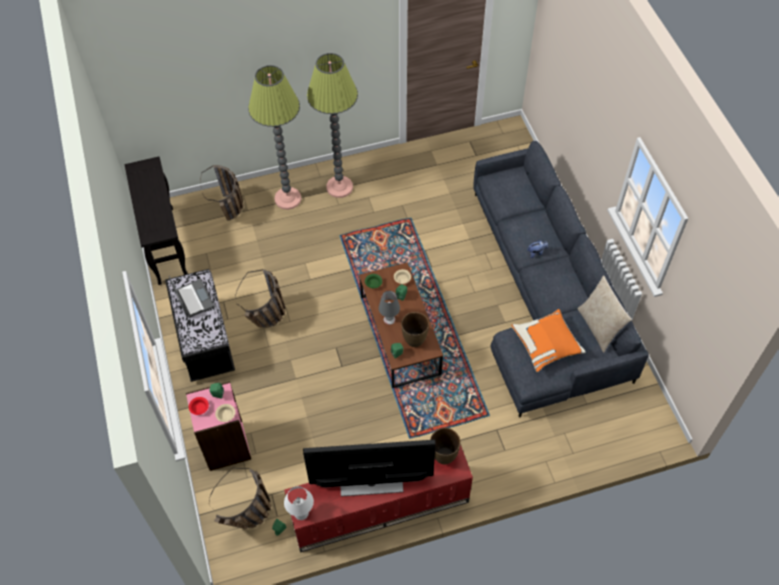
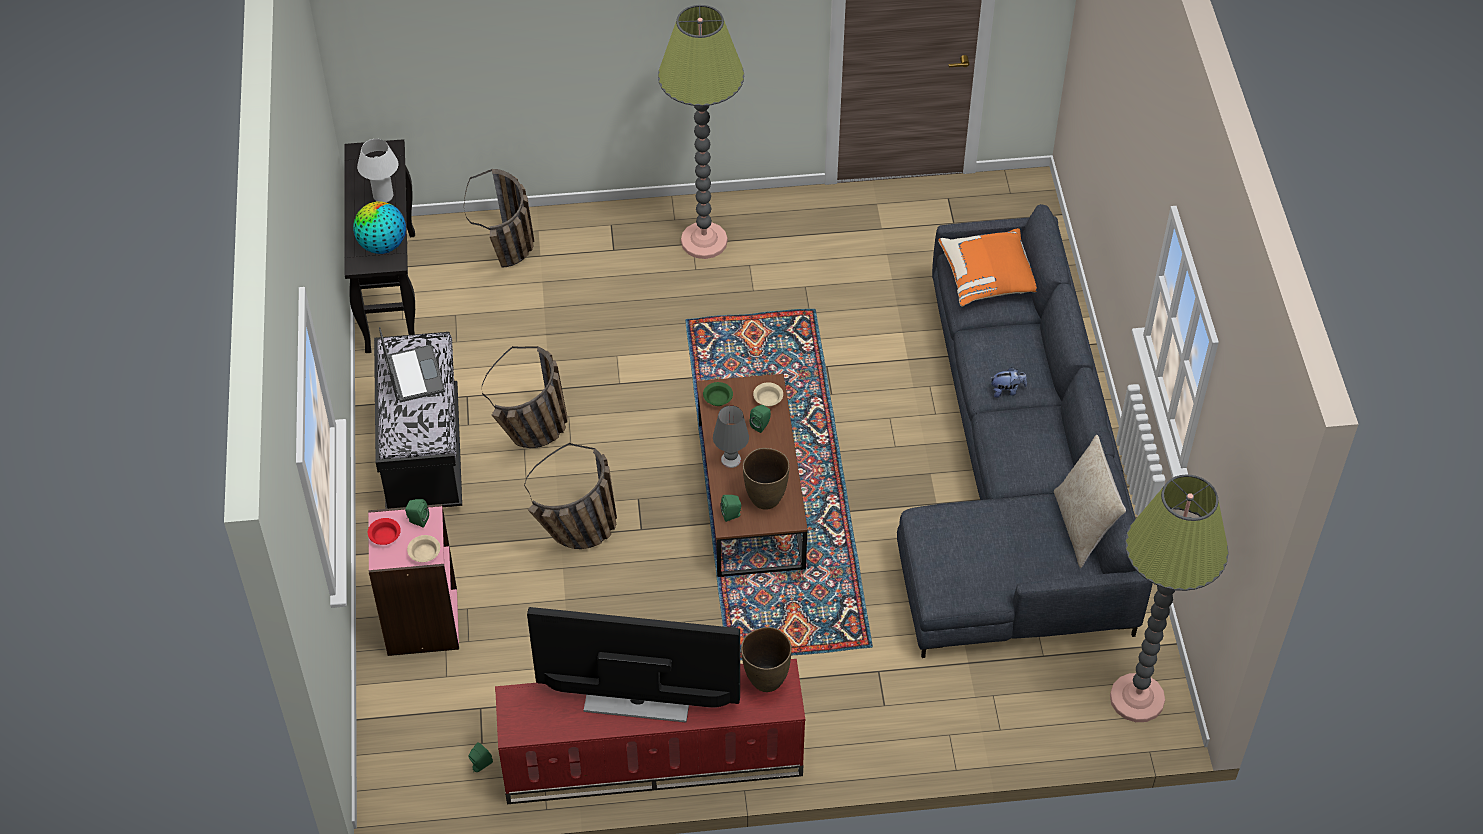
camera: 10 degrees right, 5 degrees down
(159, 223) = (382, 245): none -> globe
(248, 519) = (434, 739): basket -> basket (578, 538)
(287, 199) = (611, 247): floor lamp -> floor lamp (1137, 698)
(301, 513) = (514, 726): white table lamp -> white table lamp (383, 196)
(546, 345) = (985, 541): orange pillow -> orange pillow (989, 279)

